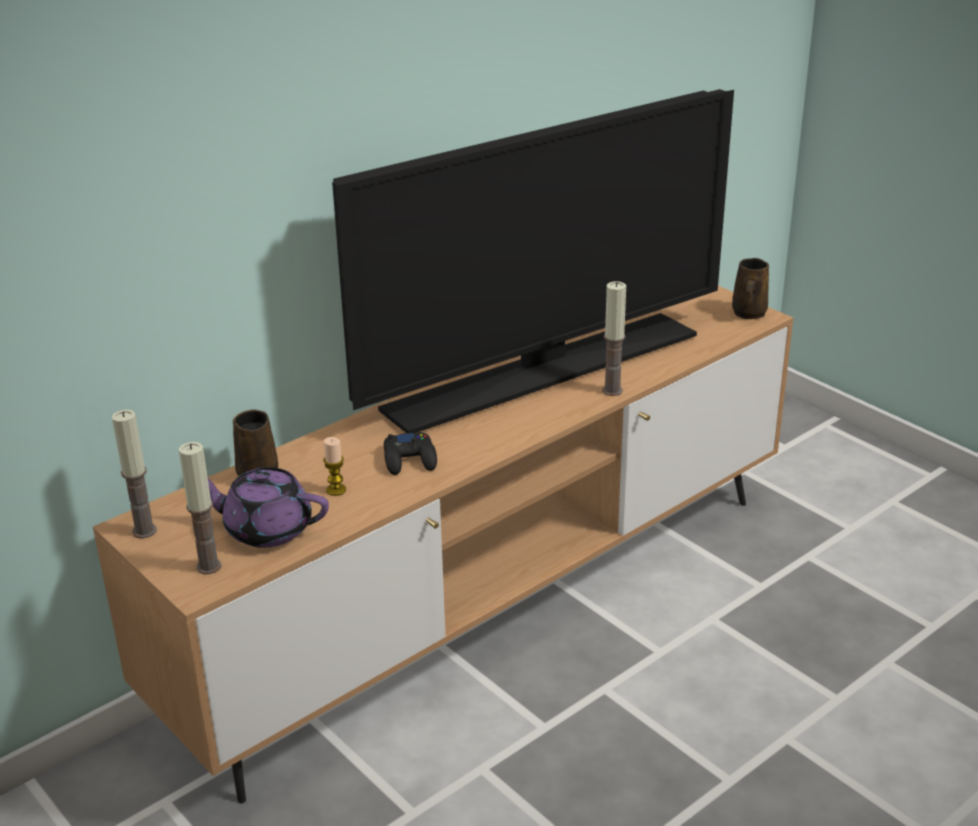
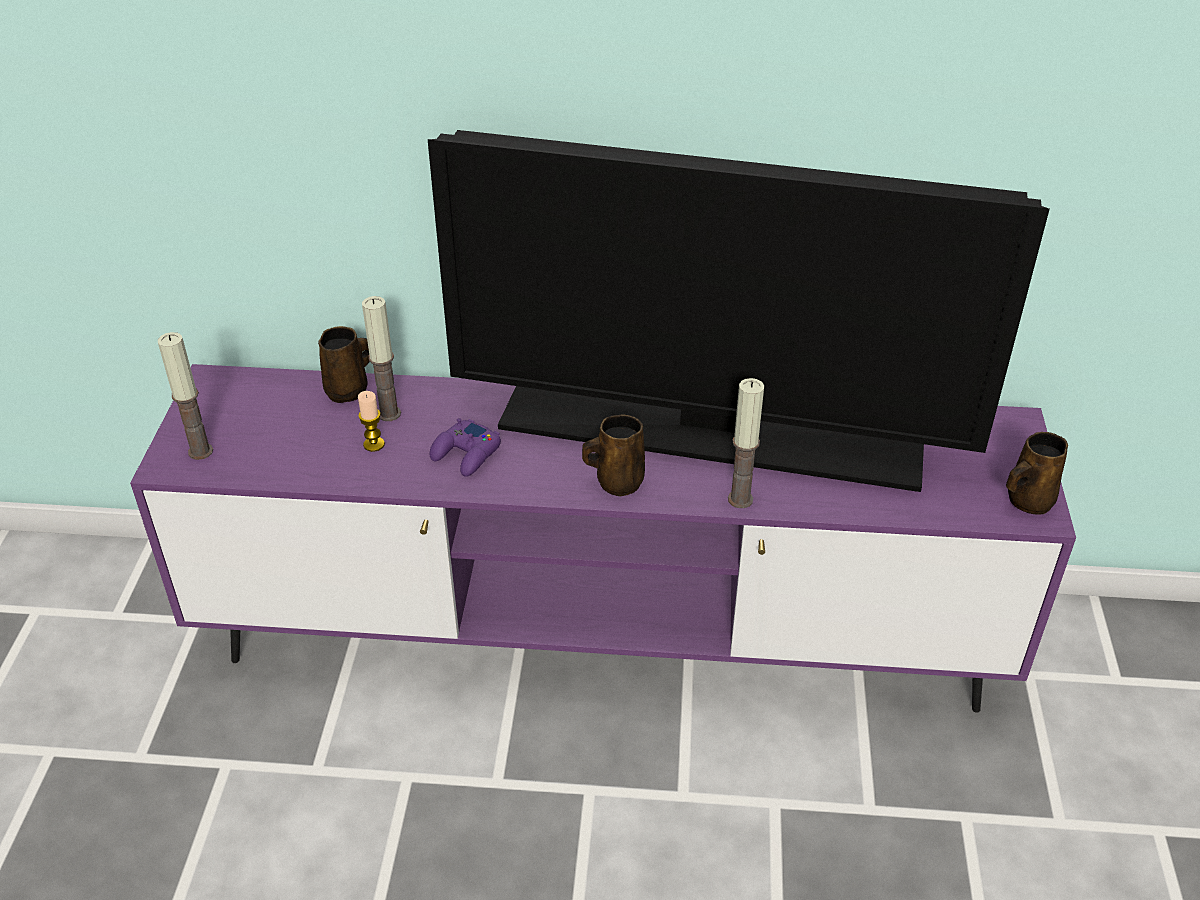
camera: 45 degrees right, 10 degrees up
(144, 531) = (211, 390): candle -> candle (389, 413)
(266, 529) = (280, 446): purple teapot -> none
(410, 460) = (466, 454): black game controller -> purple game controller
(489, 608) = (600, 639): brown tv stand -> purple tv stand
(529, 421) = (617, 482): none -> brown mug

